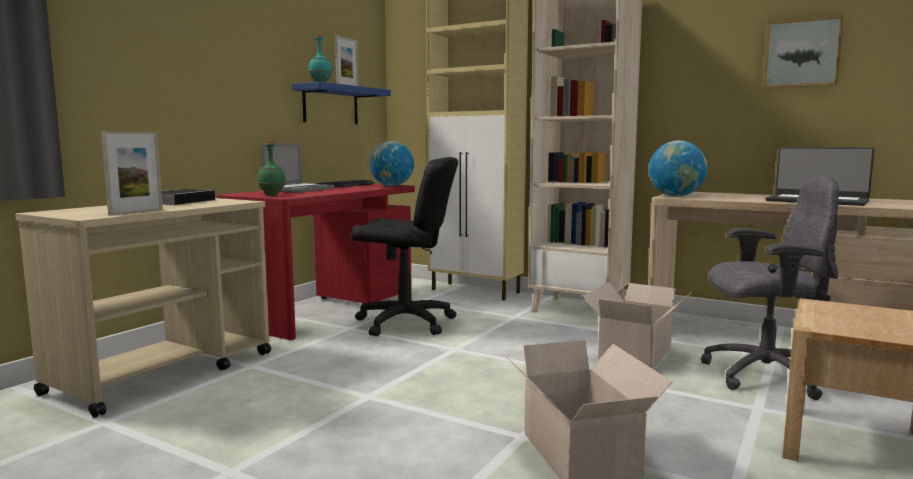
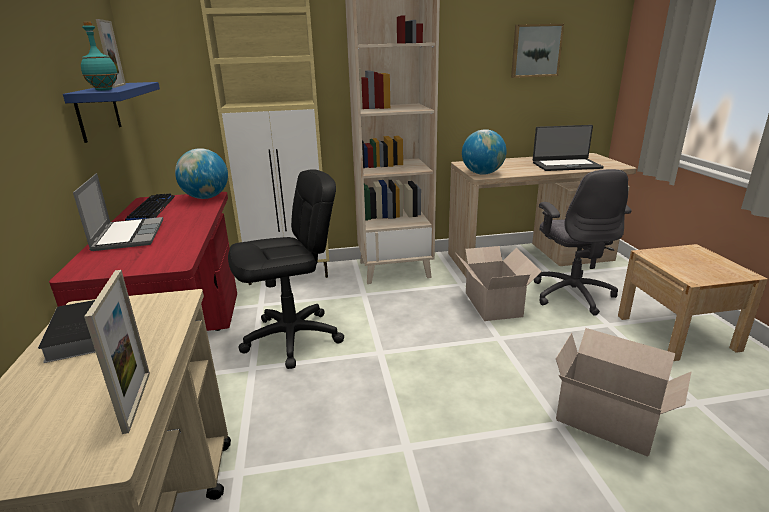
camera: 40 degrees left, 15 degrees up
(271, 195) = (138, 262): green bottle -> none
(763, 375) = (572, 294): grey office chair -> grey office chair turned 120 degrees clockwise

